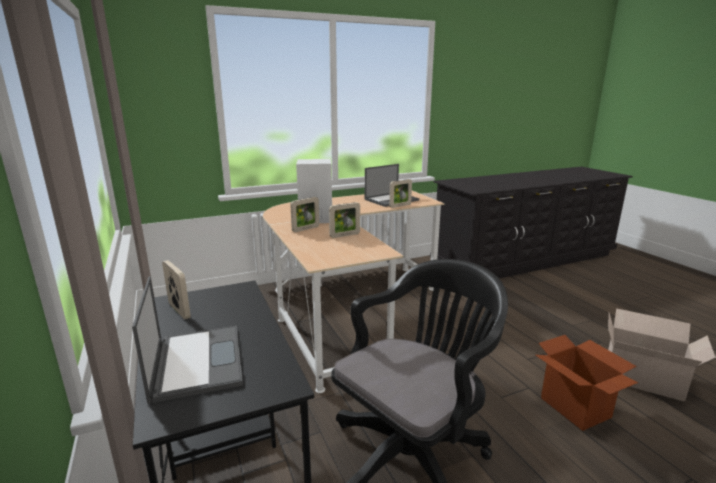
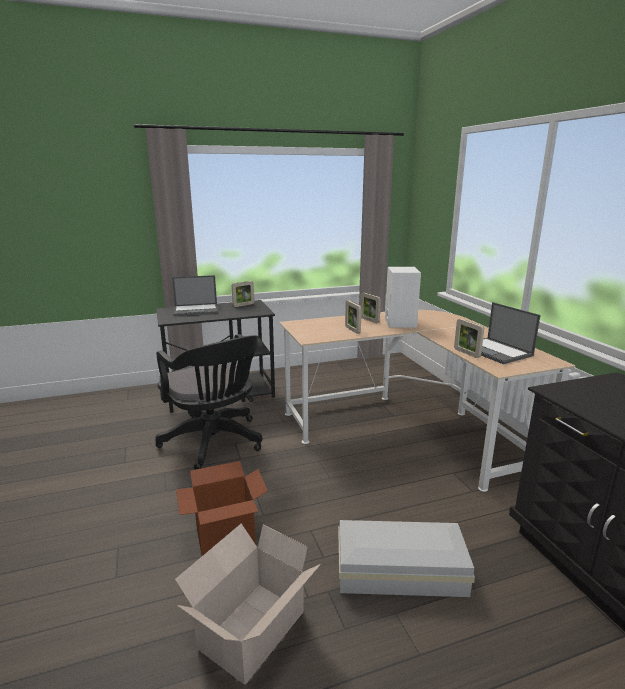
camera: 95 degrees right, 0 degrees up
(537, 321) = (402, 571): none -> white storage box

